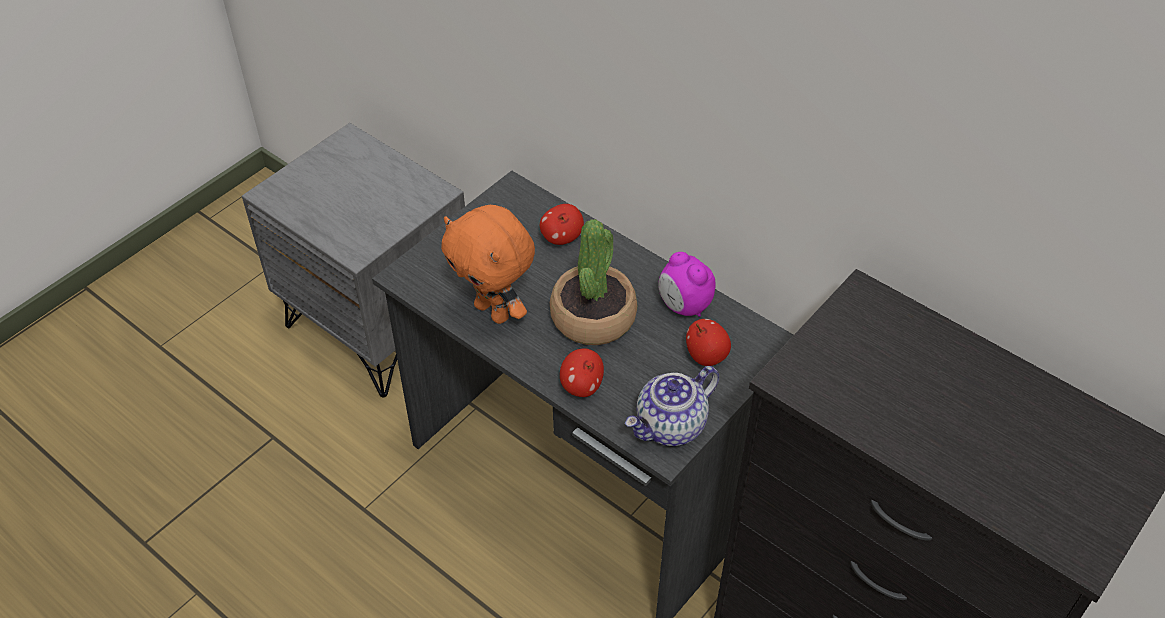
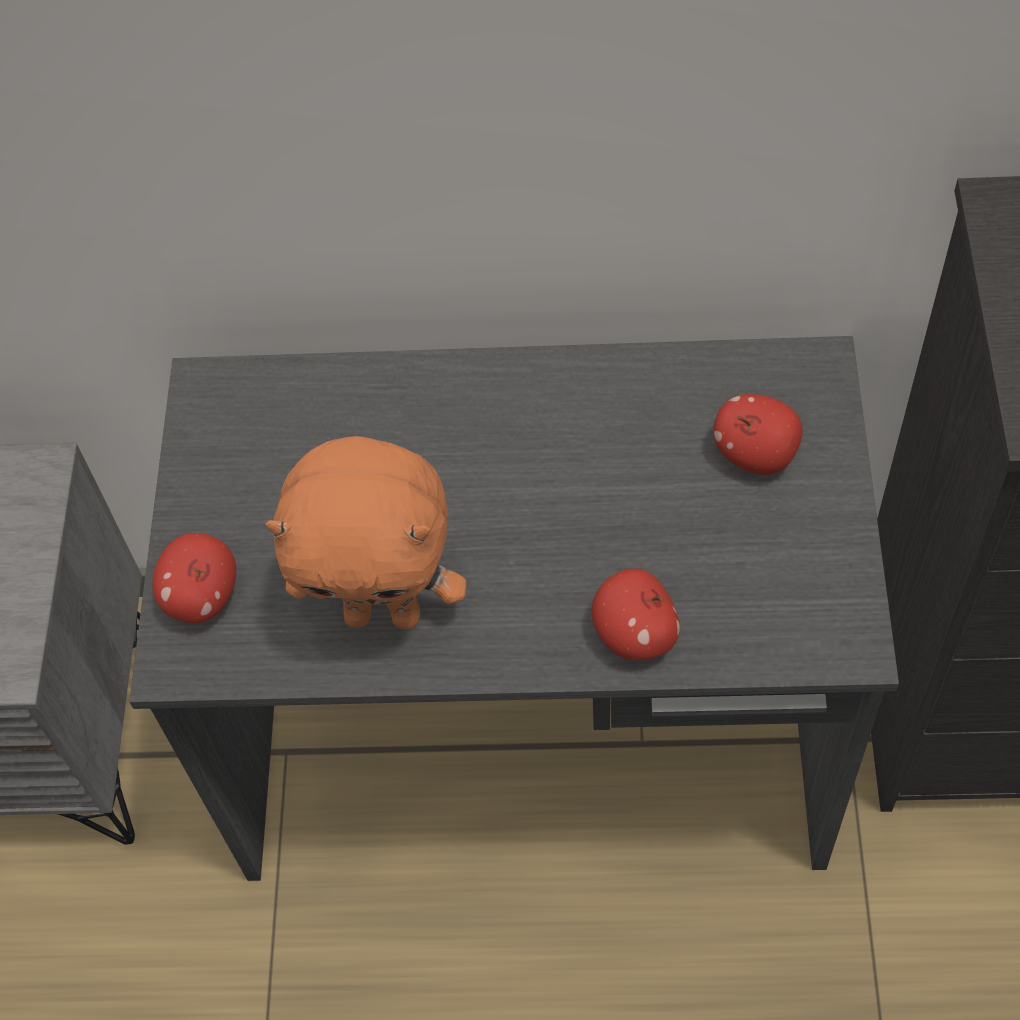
camera: 35 degrees left, 10 degrees up
(561, 238) = (365, 417): apple -> apple (202, 597)
(593, 317) = (541, 511): potted plant -> none
(671, 426) = (817, 600): teapot -> none
(683, 306) = (649, 400): alarm clock -> none

